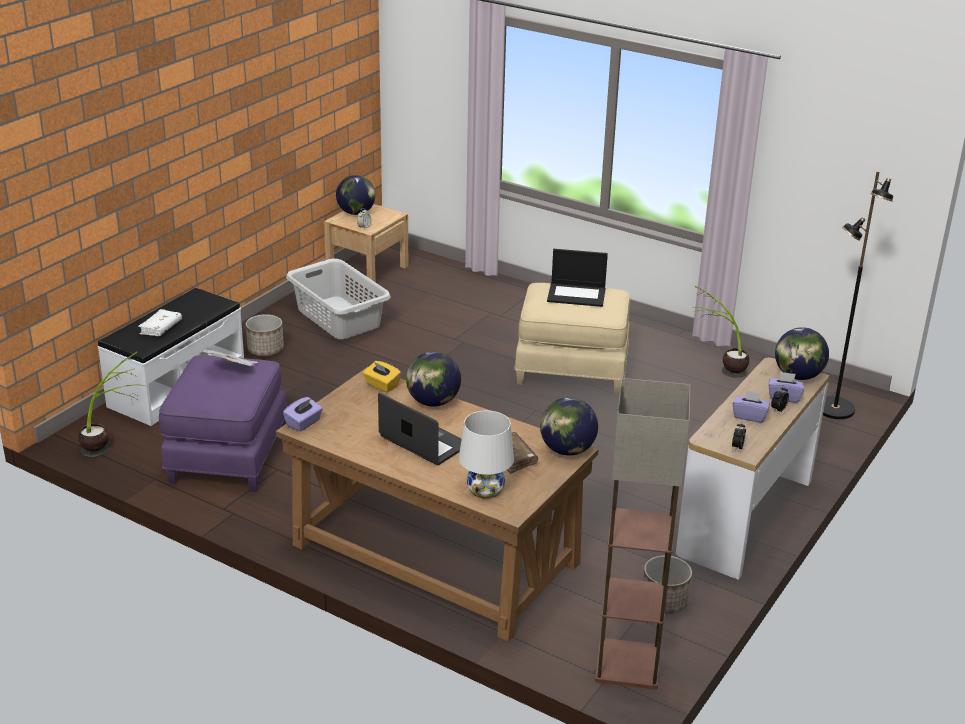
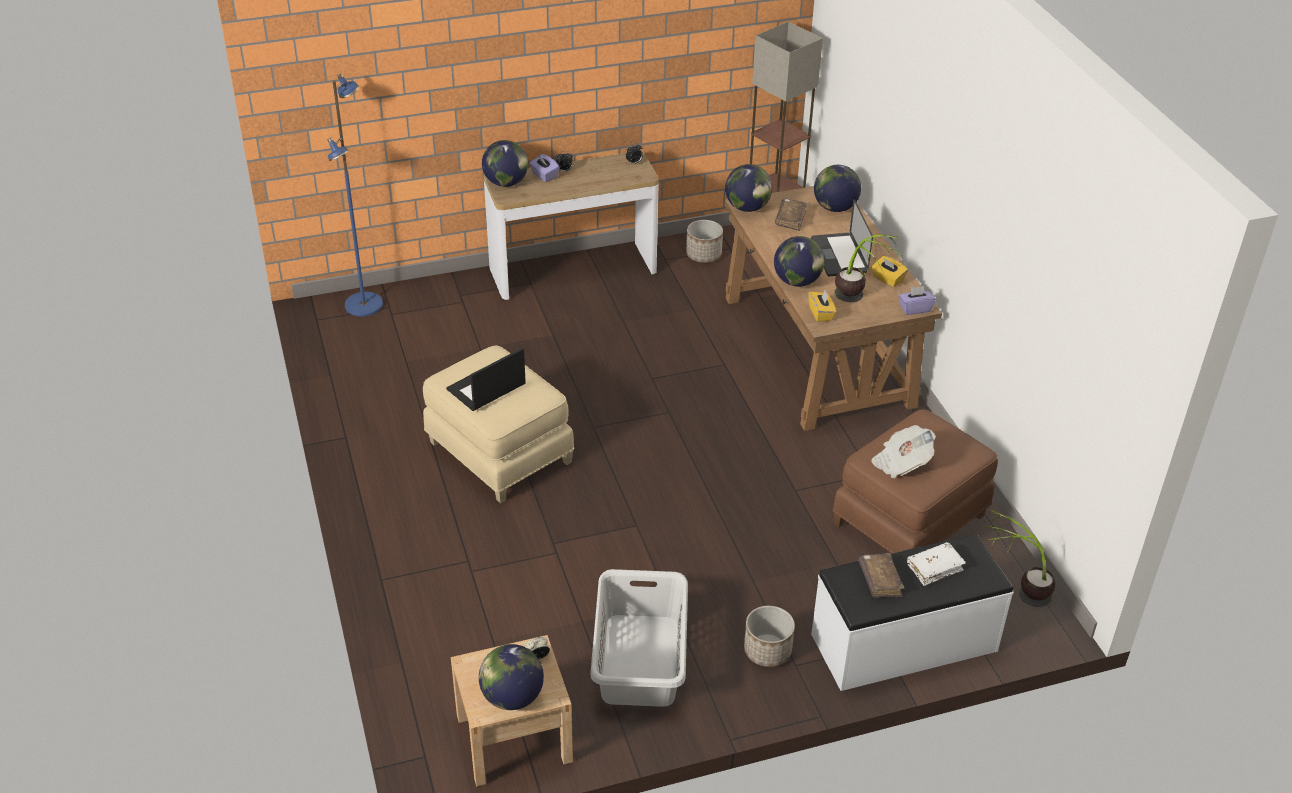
camera: 140 degrees left, 10 degrees up
(194, 310) = (880, 580): none -> brown book
(227, 454) = (911, 521): purple ottoman -> brown ottoman
(354, 439) = (887, 279): none -> yellow tissue box
(485, 490) = (835, 208): white table lamp -> globe
(577, 295) = (486, 388): laptop -> laptop turned 90 degrees counterclockwise
(719, 368) = (377, 385): potted plant -> potted plant (859, 303)
(749, 416) = (591, 175): purple tissue box -> none
(834, 409) = (364, 305): black floor lamp -> blue floor lamp

